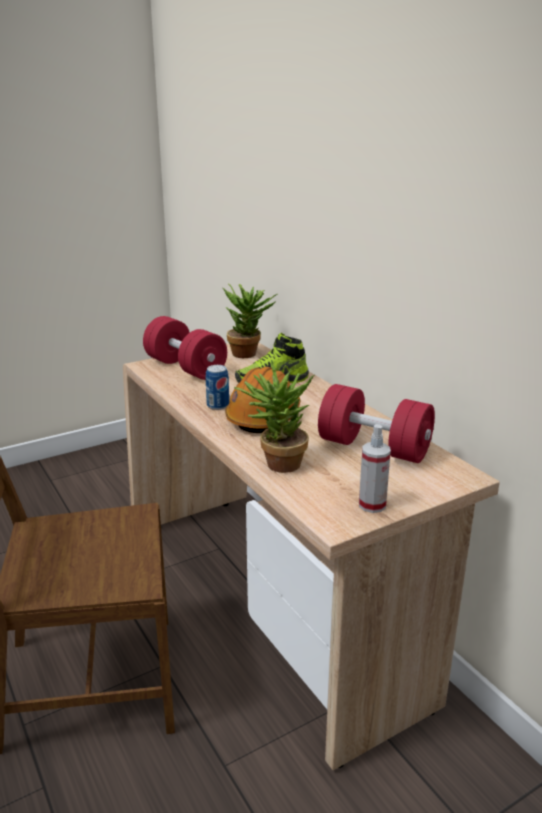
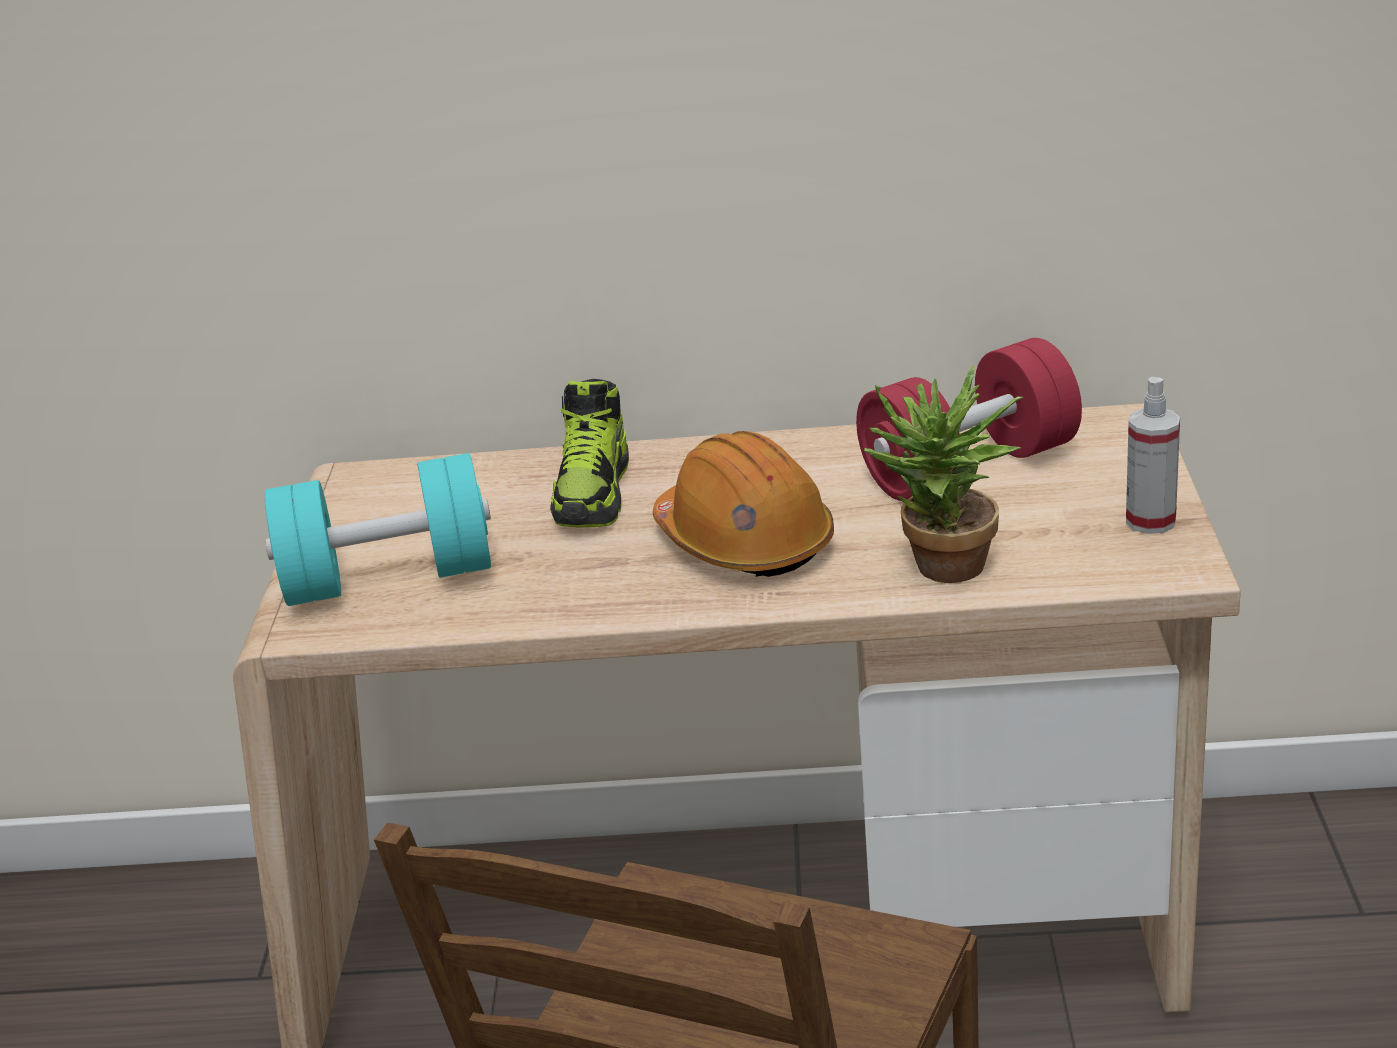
camera: 55 degrees left, 5 degrees up
(185, 368) = (389, 579): red dumbbell -> turquoise dumbbell
(218, 405) = (636, 579): can -> none
(249, 353) = (412, 485): potted plant -> none

